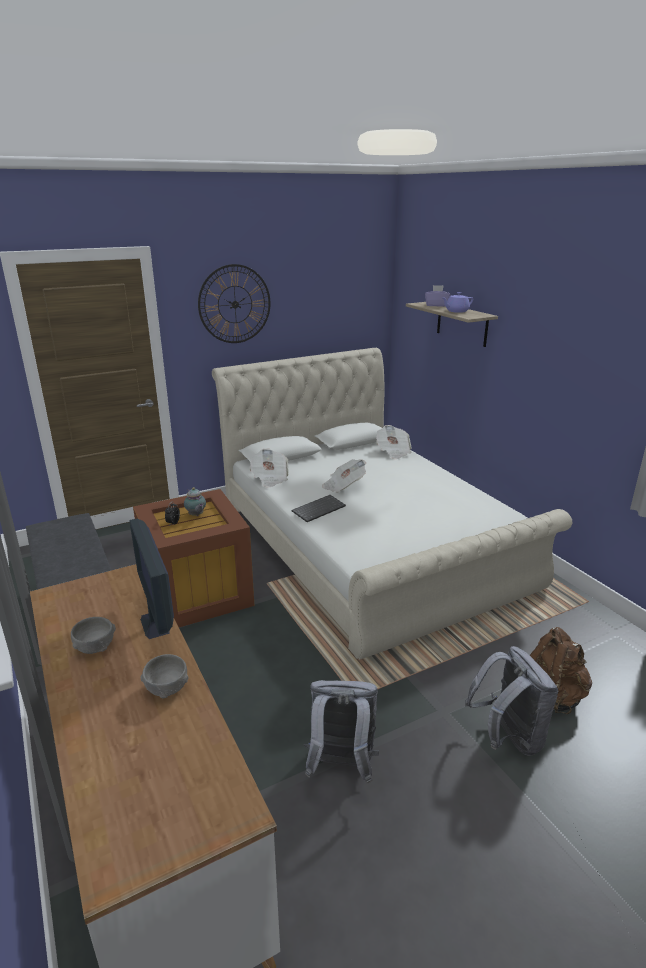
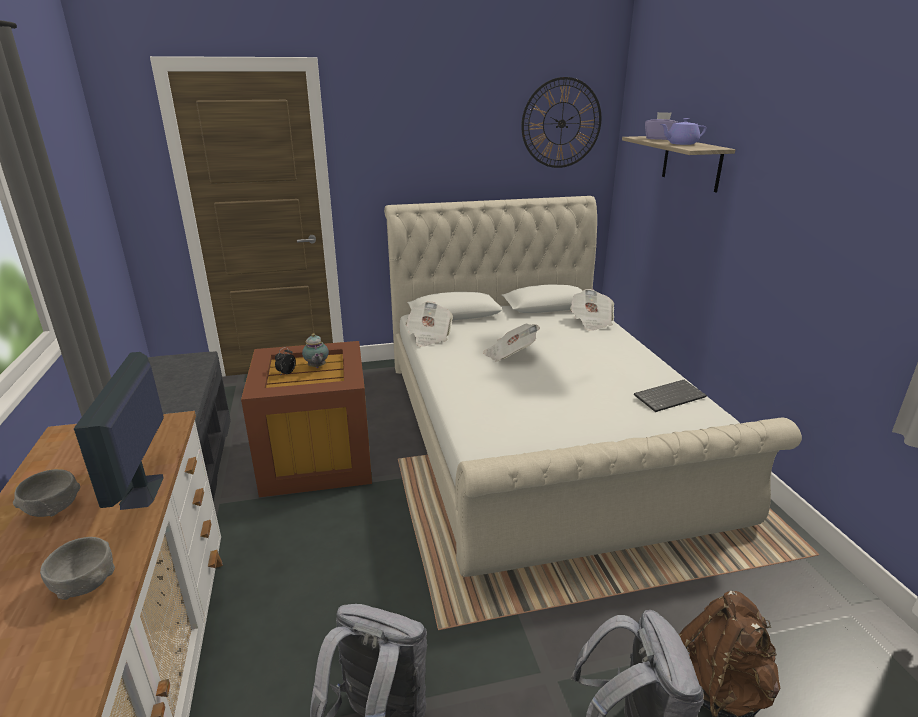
camera: 15 degrees right, 0 degrees up
(235, 304) = (416, 132): wall clock -> wall clock (561, 123)
(318, 509) = (466, 378): keyboard -> keyboard (669, 396)

